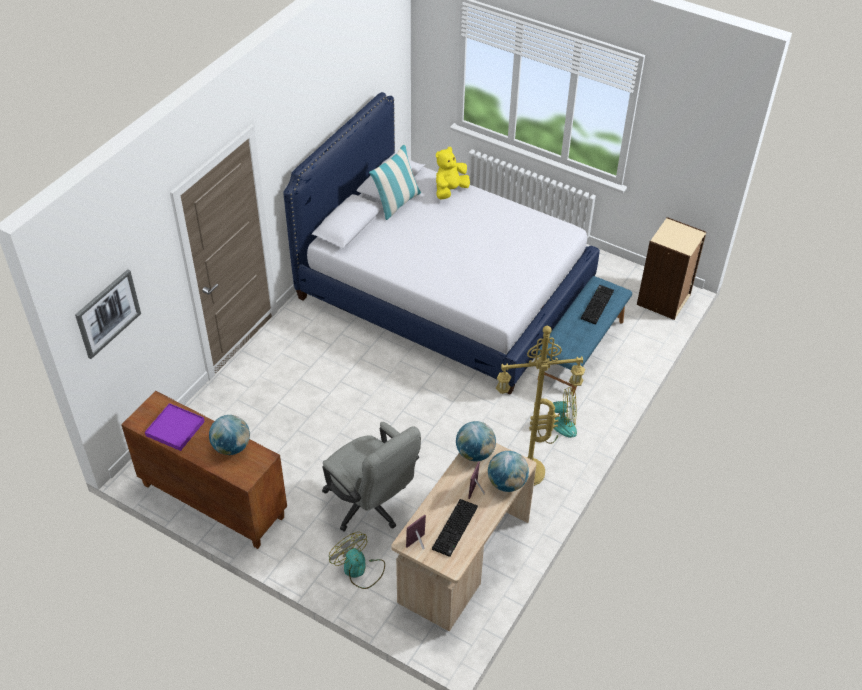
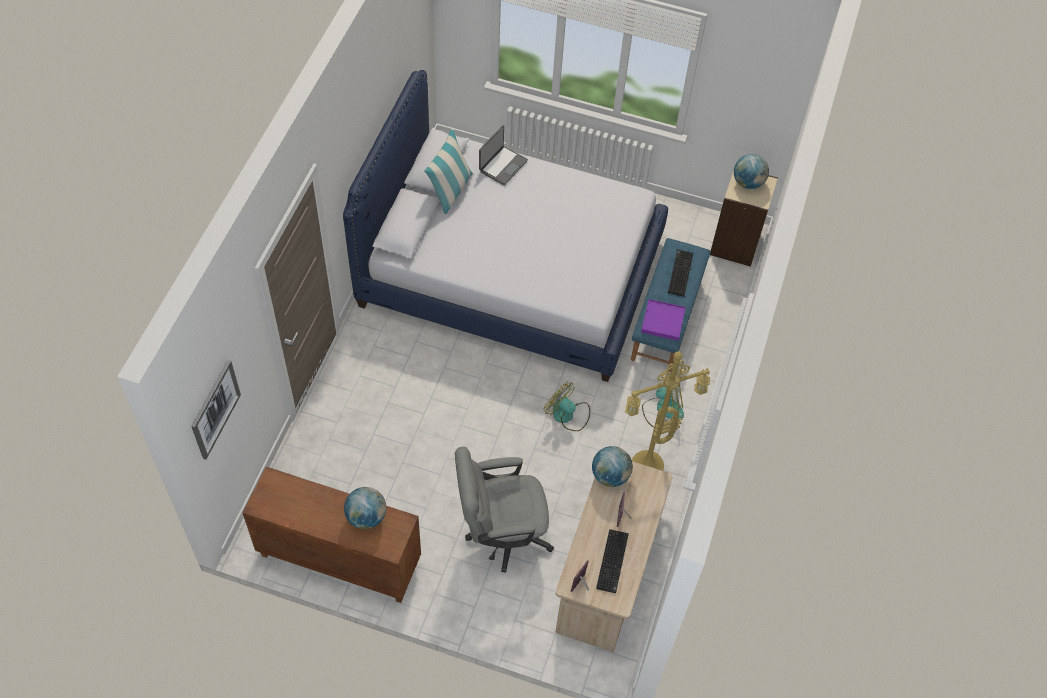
camera: 15 degrees left, 10 degrees up
(175, 429) = (301, 507): purple tray -> purple tray (663, 321)
(359, 569) = (508, 604): fan -> fan (567, 415)
(371, 506) = (501, 533): grey office chair -> grey office chair turned 135 degrees clockwise
(450, 190) = (502, 165): yellow plush toy -> laptop
(507, 483) = (649, 503): globe -> globe (748, 183)

